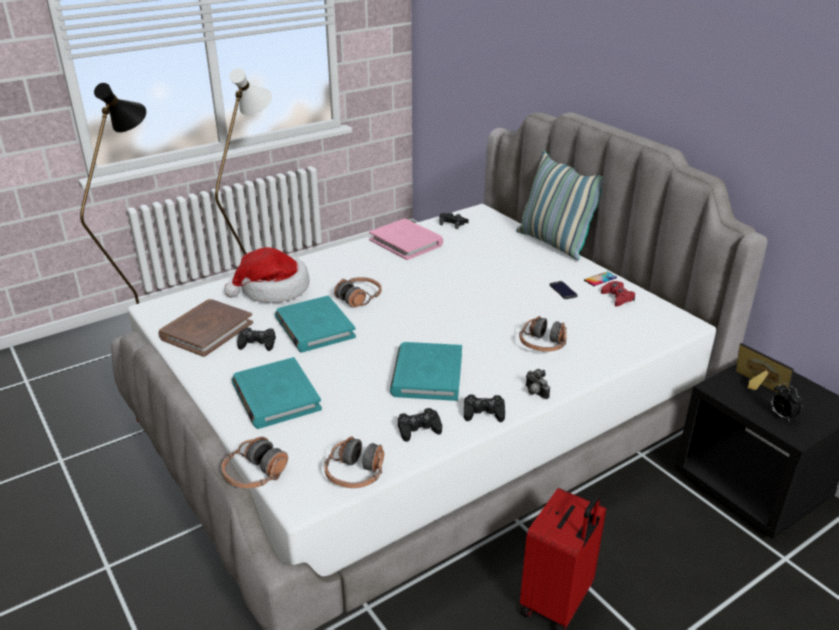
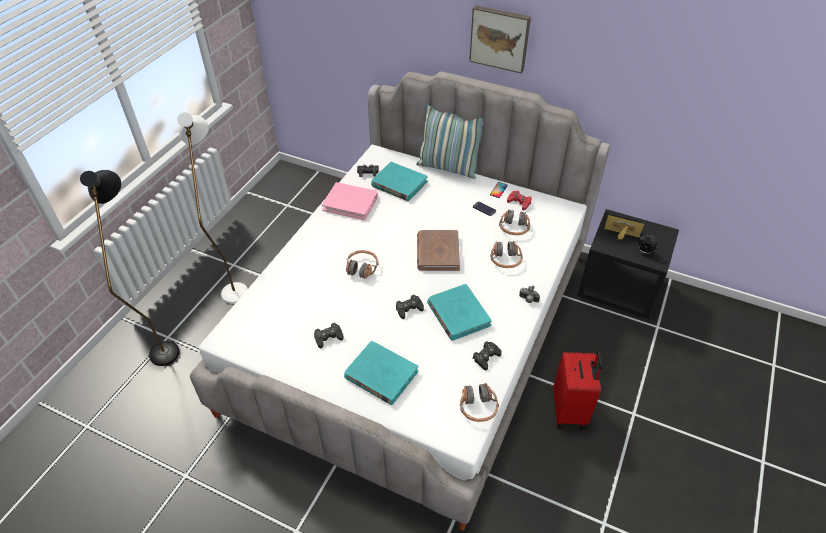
camera: 30 degrees left, 15 degrees up
(206, 331) = (282, 342): brown book -> brown book (437, 252)
(255, 474) = (421, 438): headphones -> headphones (514, 228)
(273, 289) = (295, 285): hat -> none
(314, 328) = (355, 307): turquoise book -> turquoise book (399, 184)
(483, 413) = (512, 328): black game controller -> black game controller (409, 309)
(643, 67) = (500, 38): none -> picture

